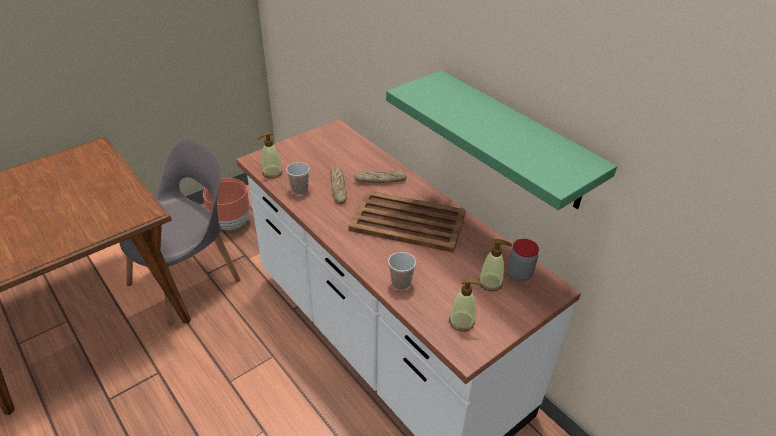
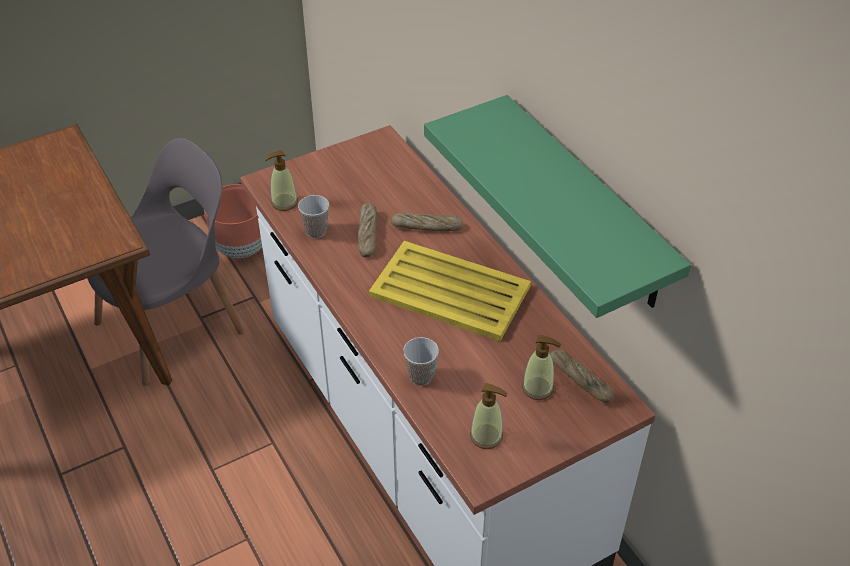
camera: 10 degrees right, 5 degrees up
(406, 221) = (448, 290): brown tray -> yellow tray
(519, 274) = (580, 380): jar -> bread

